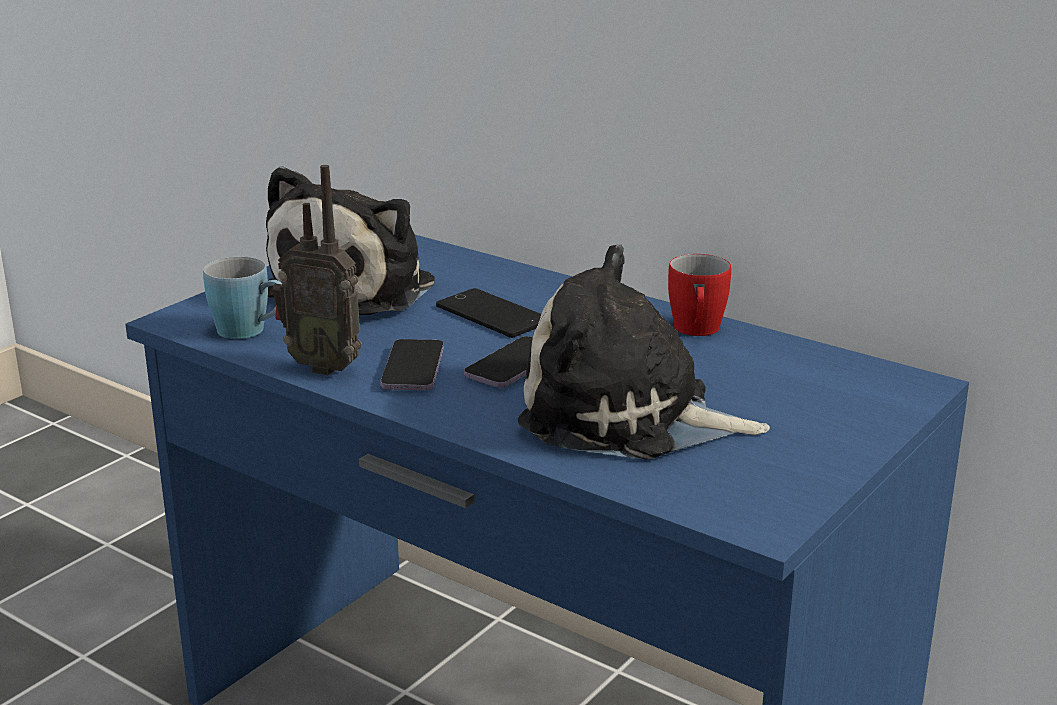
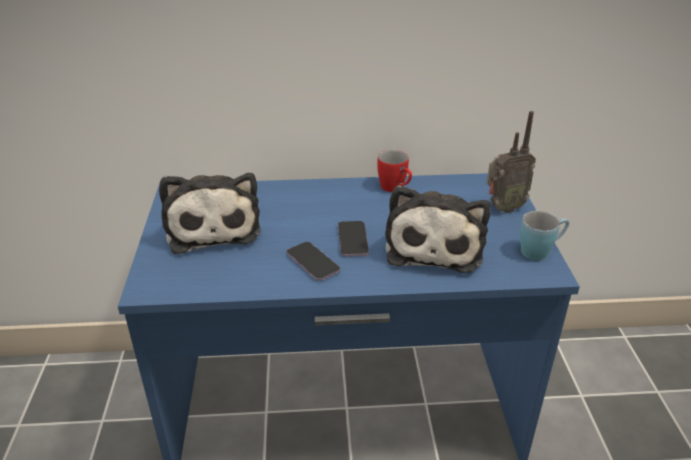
camera: 40 degrees left, 10 degrees up
(251, 332) = (200, 278): blue mug -> blue mug (540, 251)
(324, 366) = (270, 281): radio -> radio (502, 208)
(492, 314) = (301, 216): phone -> none
(627, 417) = (434, 245): plush toy -> plush toy turned 60 degrees counterclockwise

